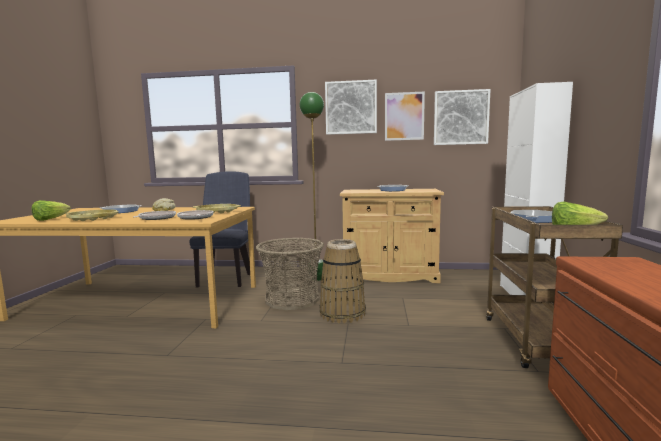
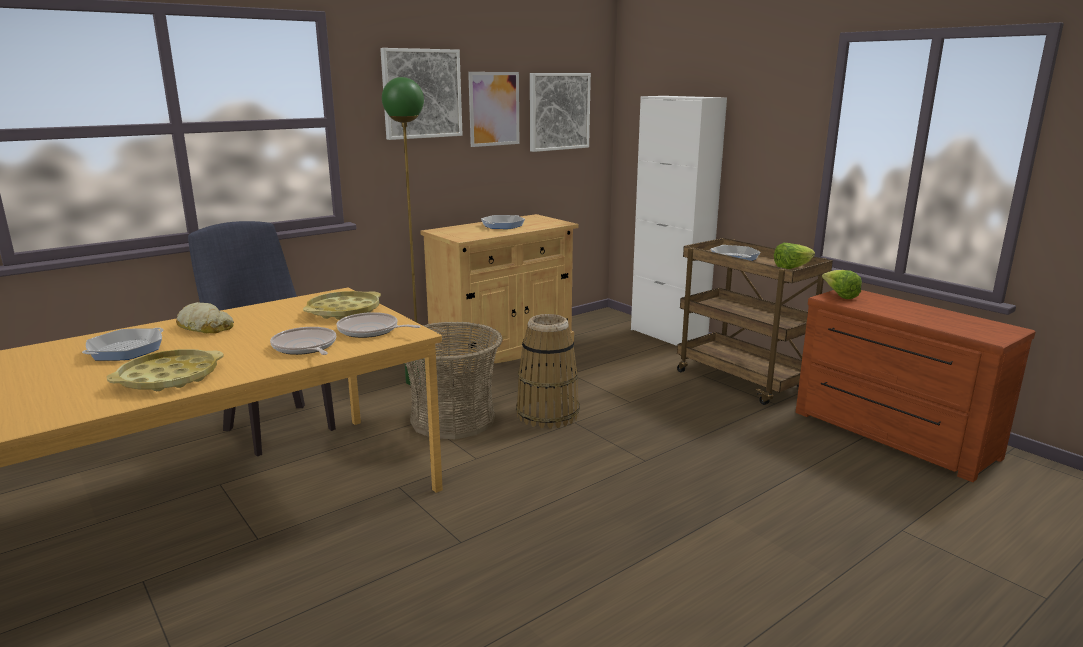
camera: 45 degrees left, 10 degrees up
(50, 219) = (68, 405): lettuce -> lettuce (839, 295)

